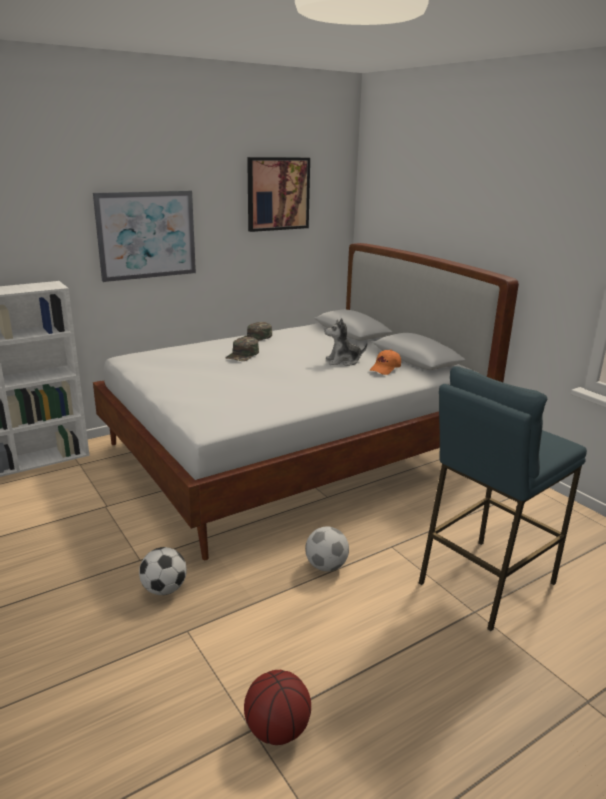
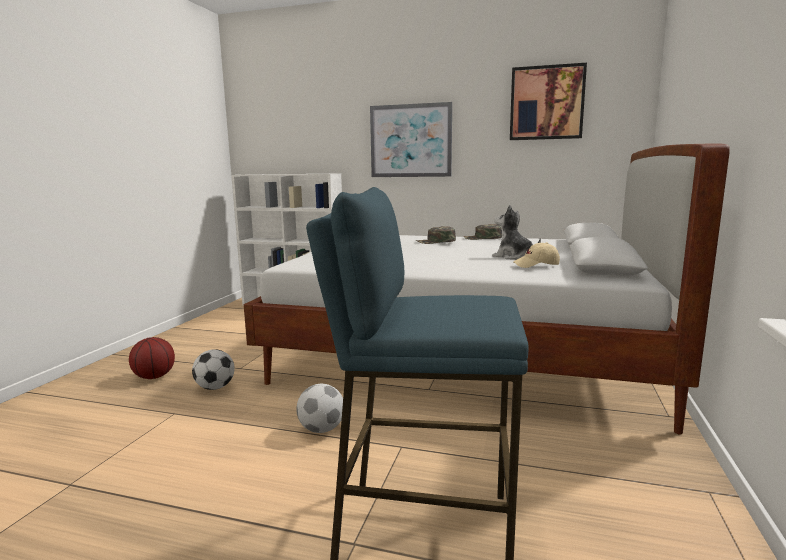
camera: 50 degrees right, 10 degrees down
(277, 729) = (74, 496): basketball -> basketball (155, 377)
(385, 369) = (536, 265): orange cap -> beige cap

